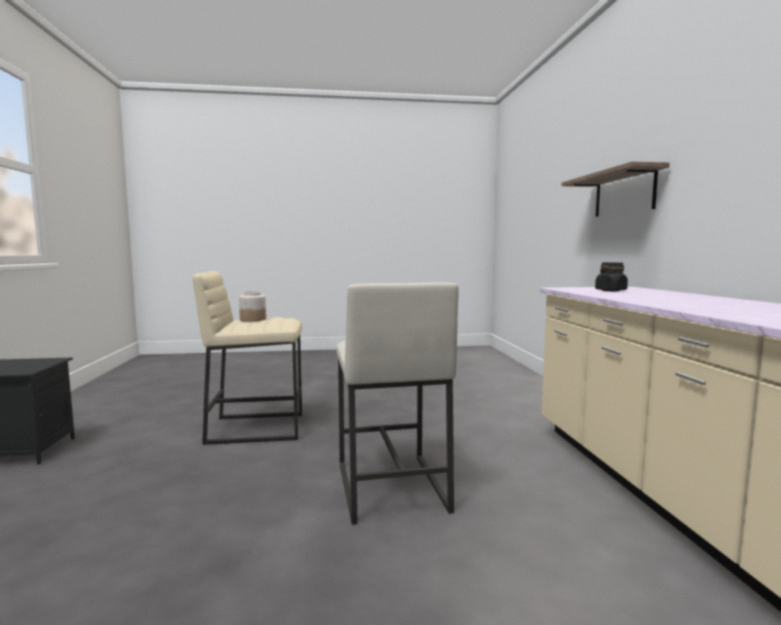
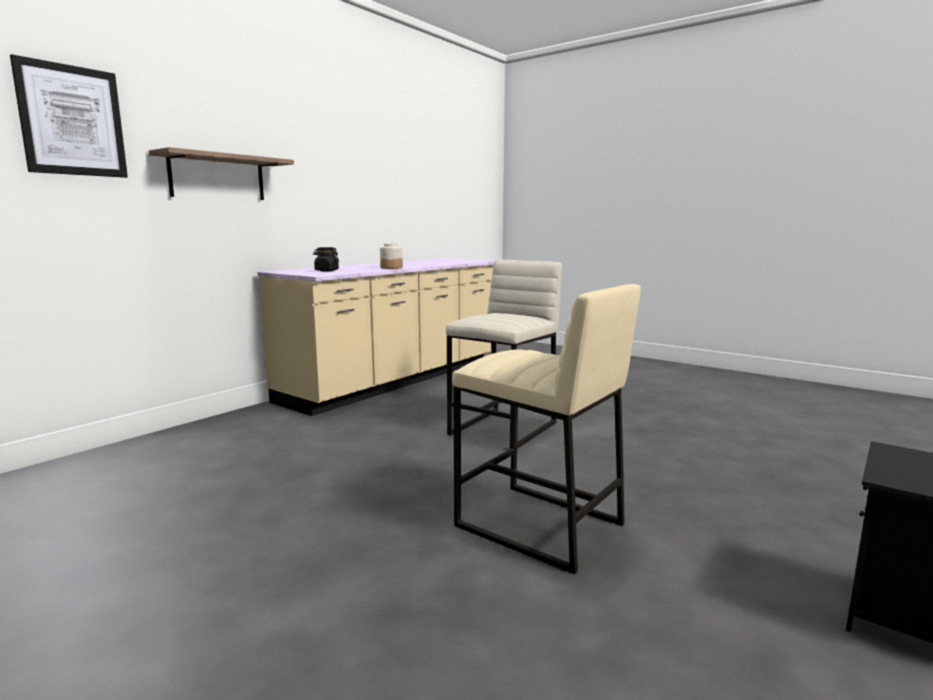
camera: 135 degrees left, 5 degrees up
(252, 319) = (544, 359): jar -> jar (391, 268)
(567, 175) = (72, 121): none -> picture

